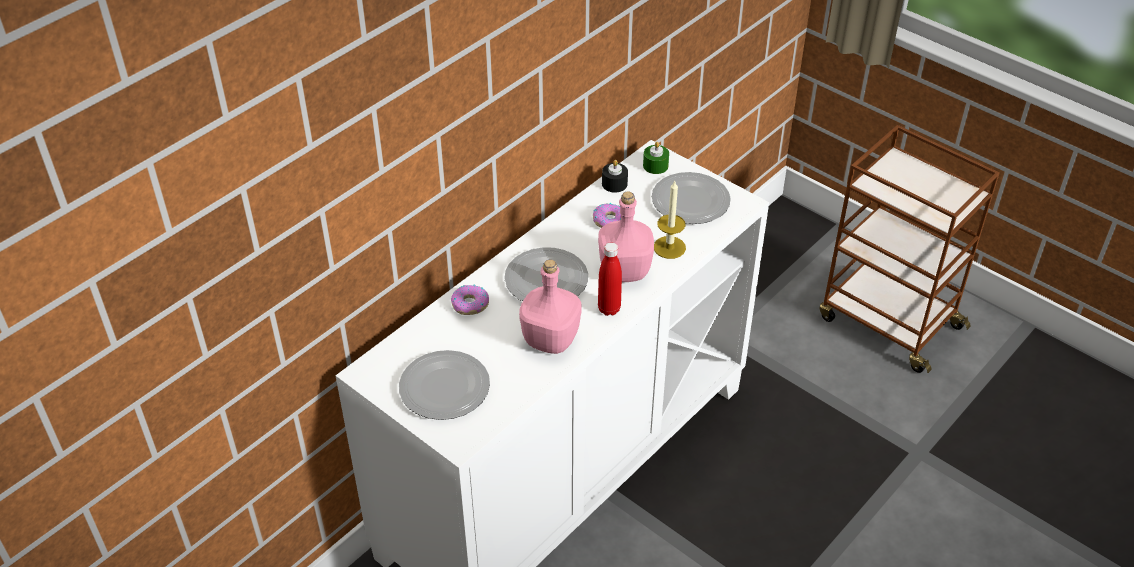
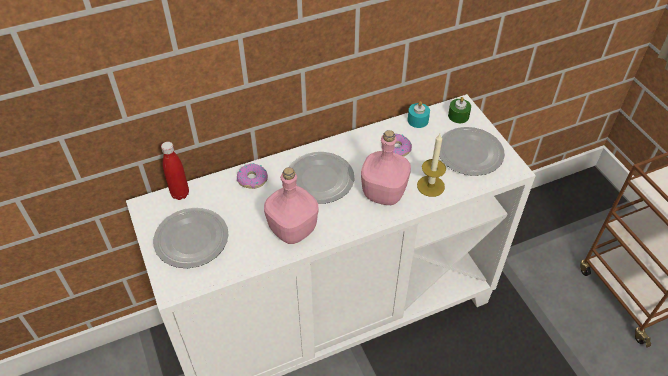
camera: 25 degrees right, 5 degrees up
(609, 309) = (352, 221): red bottle -> red bottle (180, 194)
(614, 184) = (418, 120): black candle -> turquoise candle

